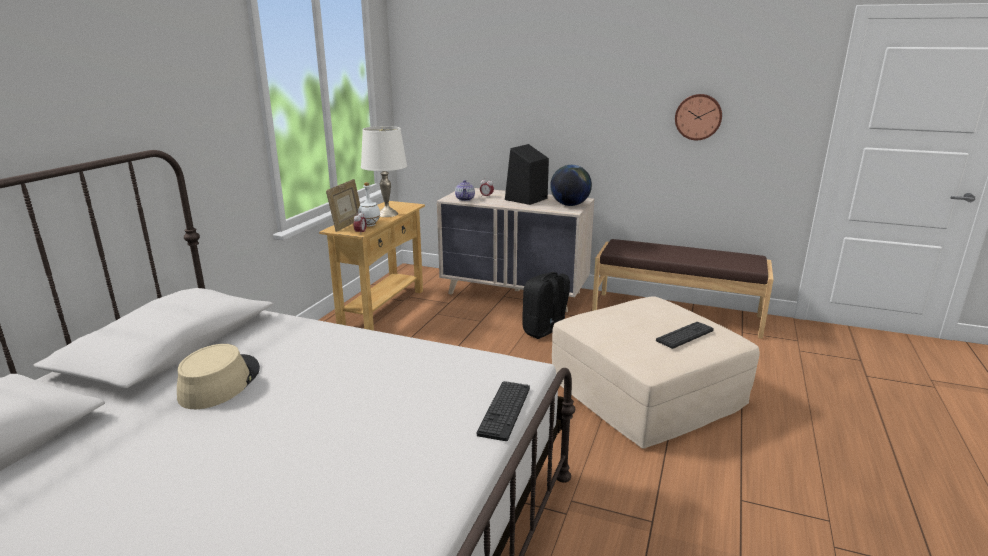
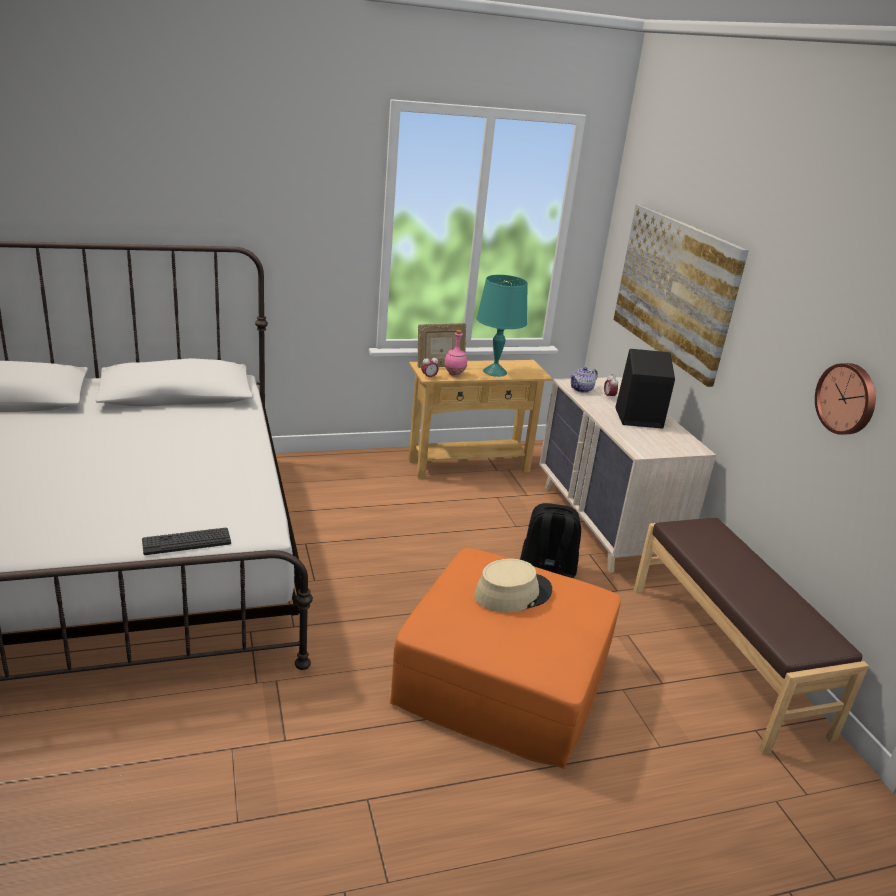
camera: 50 degrees right, 5 degrees up
(219, 382) = (140, 428): beige hat -> beige hat (512, 593)
(370, 225) = (454, 374): white bottle -> pink bottle
(387, 214) = (495, 371): white table lamp -> turquoise table lamp
(499, 102) = (675, 289): none -> picture
(570, 205) = (662, 446): globe -> none
(646, 392) = (503, 680): beige ottoman -> orange ottoman
(685, 335) = (515, 632): keyboard -> none

